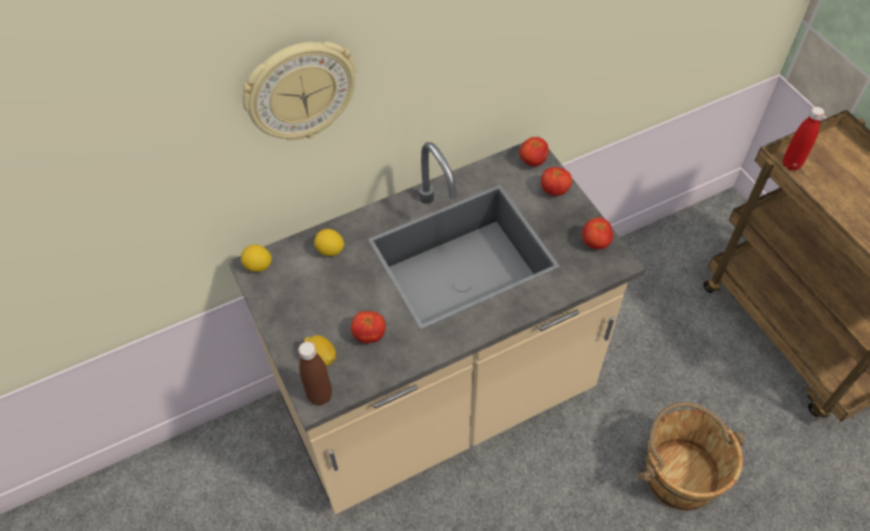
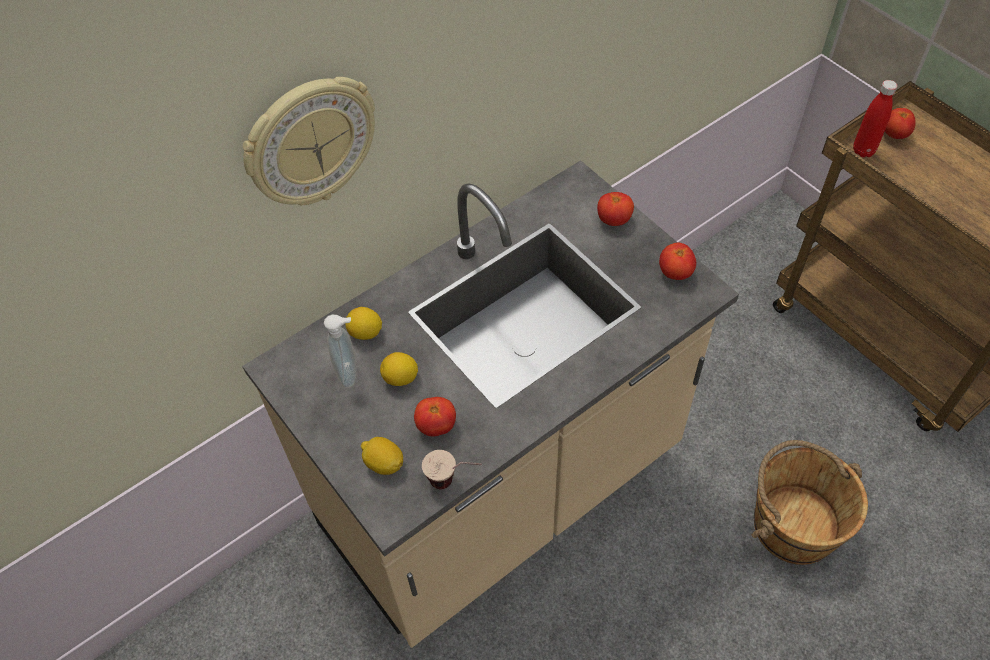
camera: 10 degrees left, 0 degrees up
(258, 266) = (281, 366): lemon -> lemon (400, 378)
(311, 281) = (350, 373): none -> soap dispenser
(320, 395) = (393, 509): brown bottle -> none
(373, 383) = (454, 482): none -> cup
(532, 161) = (580, 190): tomato -> tomato (894, 134)

